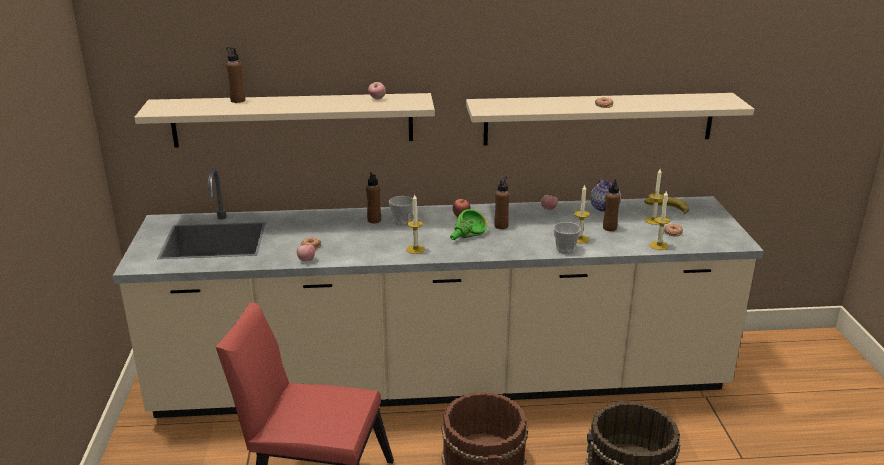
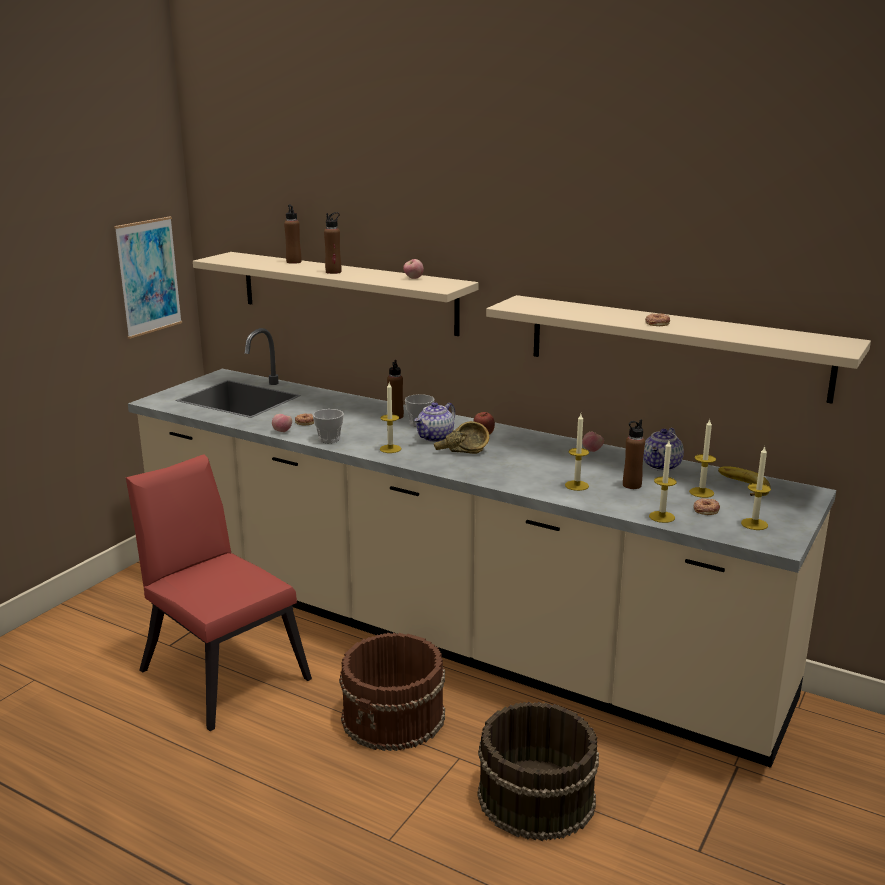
camera: 35 degrees right, 5 degrees down
(77, 141) = (148, 276): none -> picture
(432, 230) = (435, 437): none -> teapot
(468, 235) = (461, 451): green bowl -> brown bowl
(501, 226) = (511, 452): brown bottle -> brown bottle (333, 272)
(565, 249) = (542, 490): cup -> cup (329, 439)
(710, 233) = (754, 524): none -> candle

